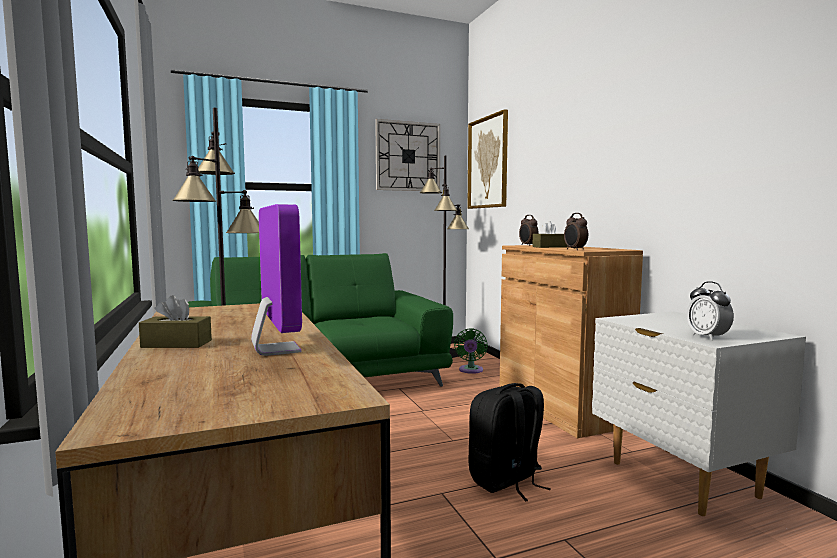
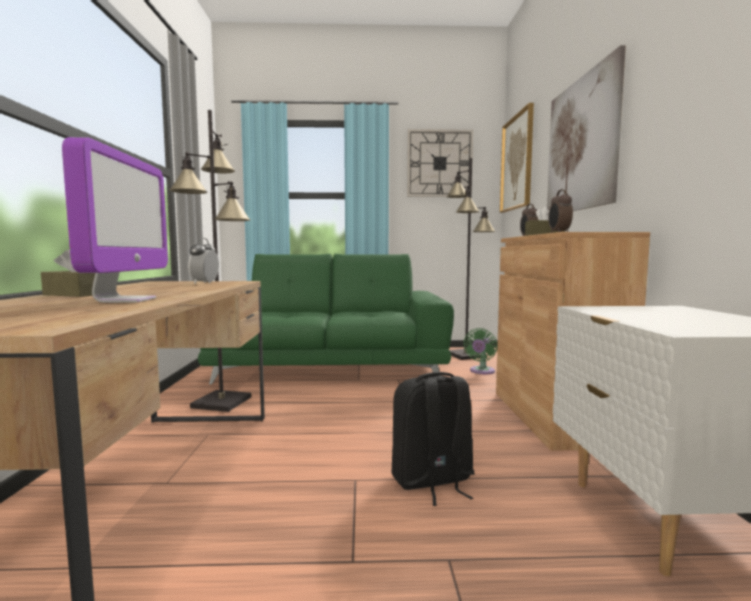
camera: 20 degrees right, 0 degrees up
(567, 162) = (581, 144): none -> picture
(707, 337) = (682, 327): alarm clock -> alarm clock (205, 283)

